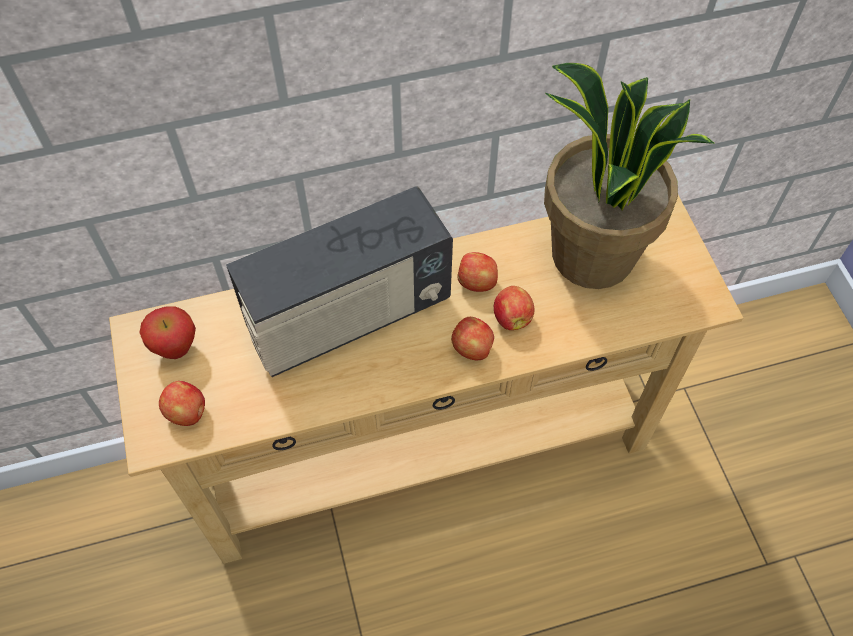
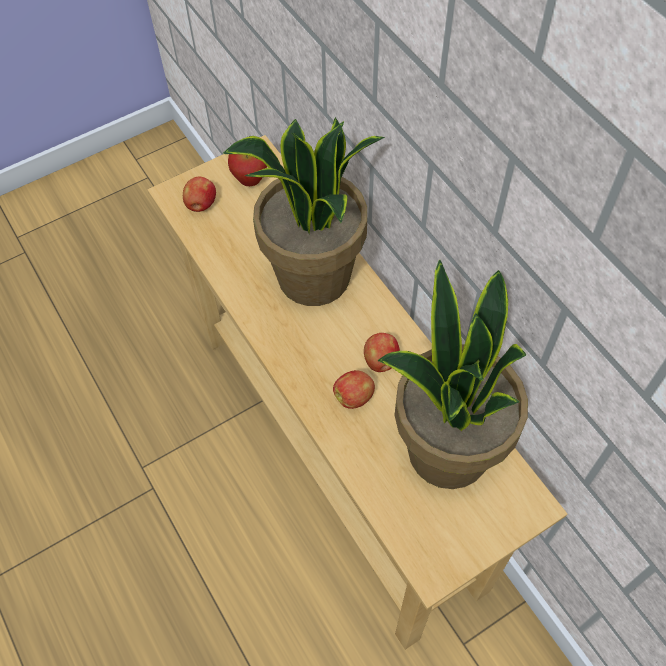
camera: 75 degrees right, 0 degrees up
(349, 317) = (314, 278): radio -> potted plant
(472, 349) = (312, 374): apple -> none

